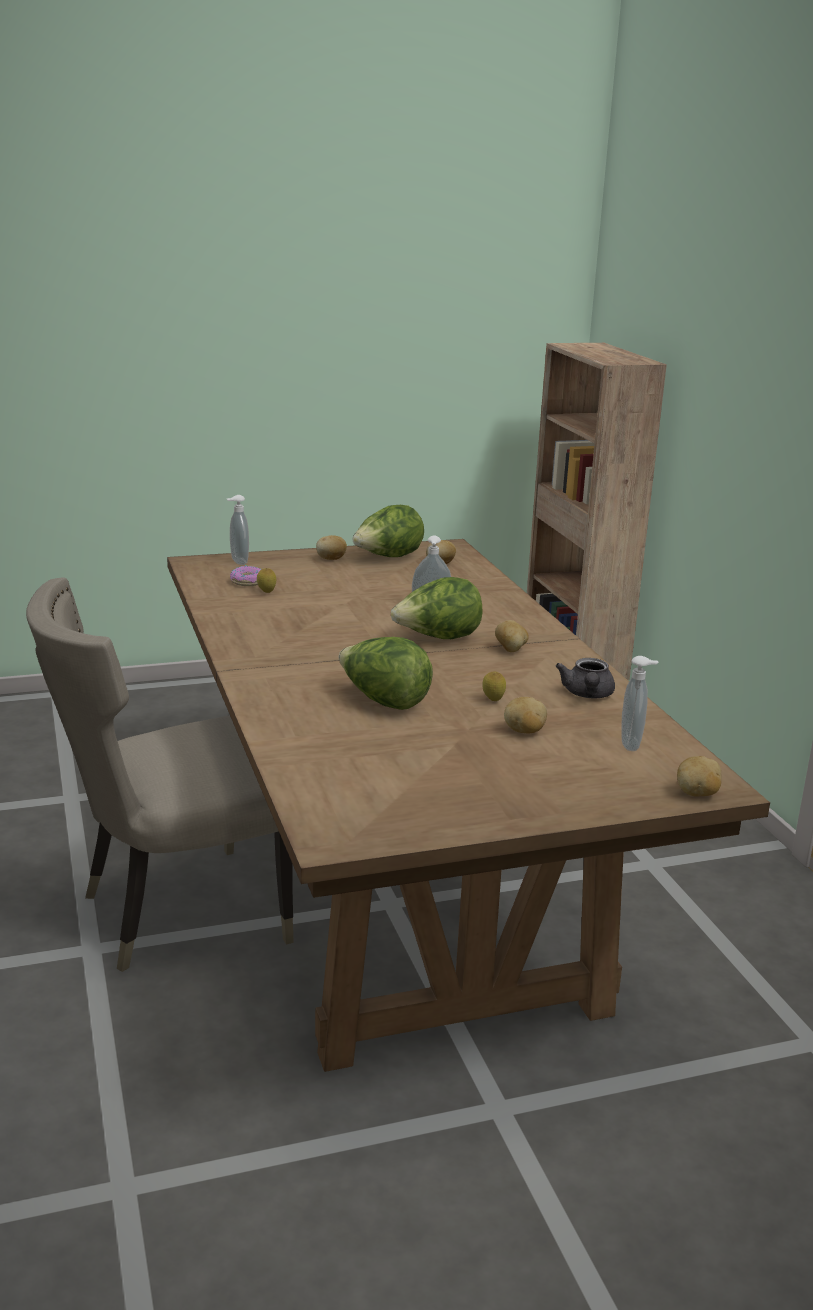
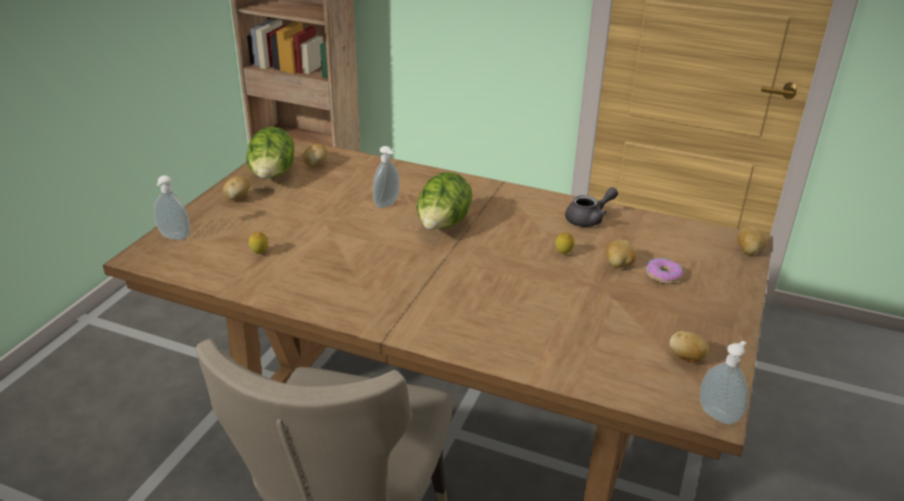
camera: 50 degrees left, 10 degrees up
(248, 582) = (224, 252): donut -> donut (663, 275)
(383, 701) = (520, 294): lettuce -> none
(510, 650) = (493, 211): potato -> potato (686, 358)
(587, 695) = (589, 219): grey teapot -> grey teapot turned 75 degrees counterclockwise
(633, 744) = (670, 239): soap dispenser -> soap dispenser (719, 414)

